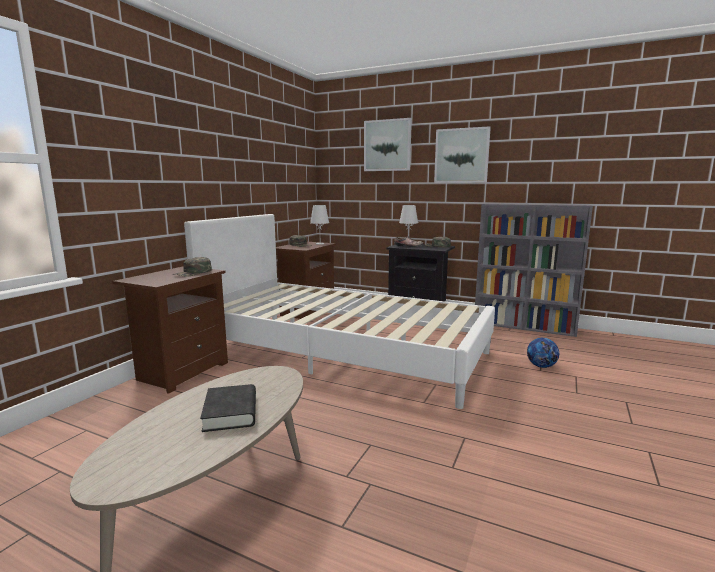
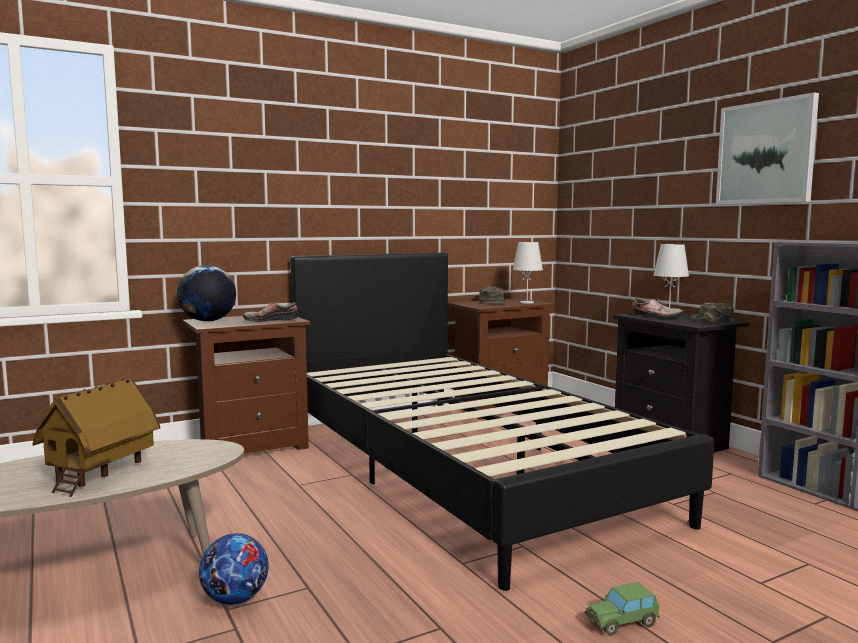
camera: 35 degrees right, 5 degrees down
(142, 279) = (208, 321): none -> globe
(193, 273) = (270, 320): green cap -> shoe
(231, 413) = (101, 473): black book -> toy house
(343, 352) = (461, 468): white bed -> black bed
(387, 145) = (650, 143): picture -> none
(524, 405) = (622, 623): none -> toy car
(541, 366) = (775, 577): football -> football (235, 599)

